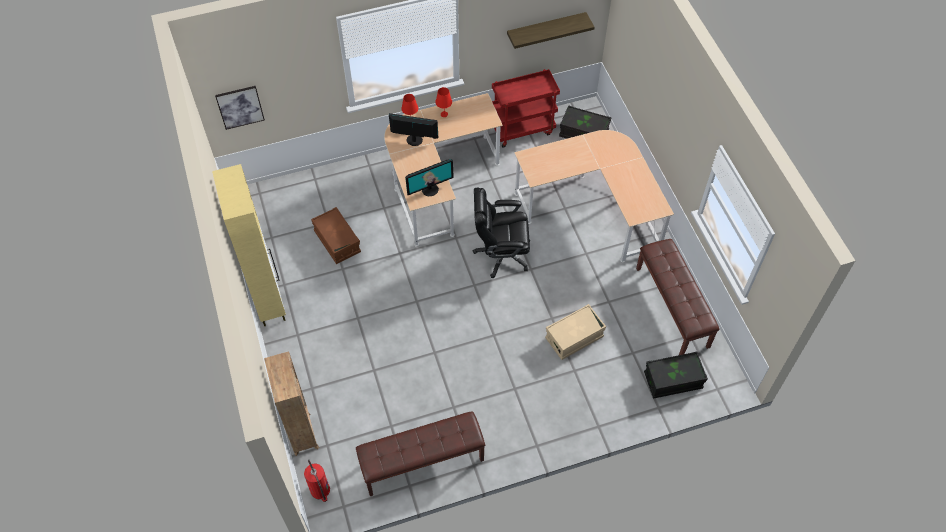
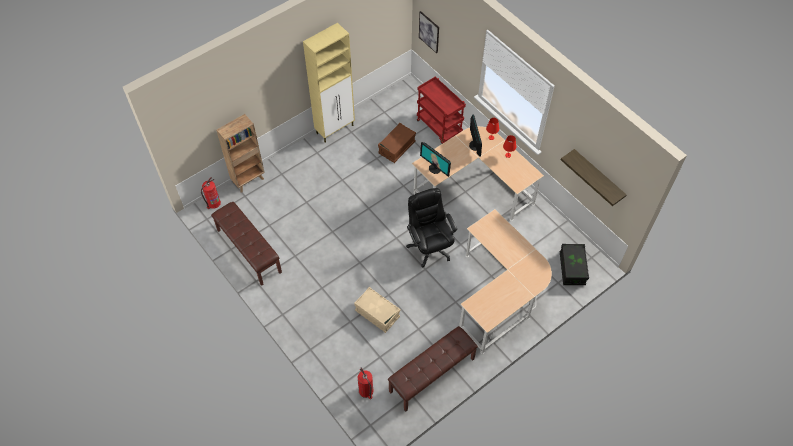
camera: 70 degrees right, 0 degrees up
(523, 129) = (554, 226): red cart -> red cart (439, 127)
(673, 380) = (366, 391): black storage box -> fire extinguisher

